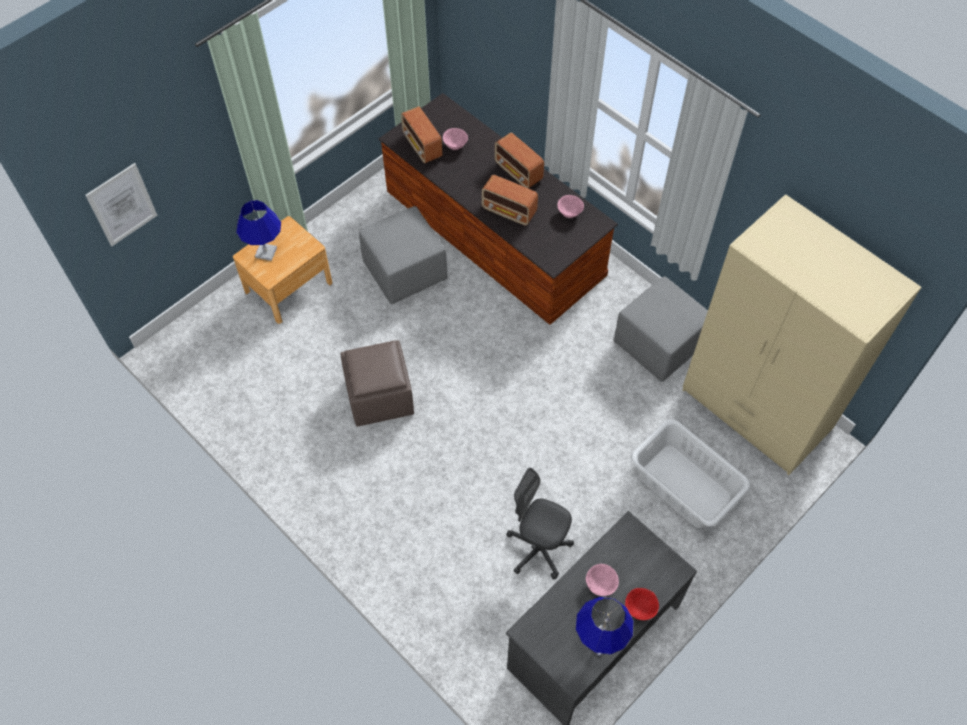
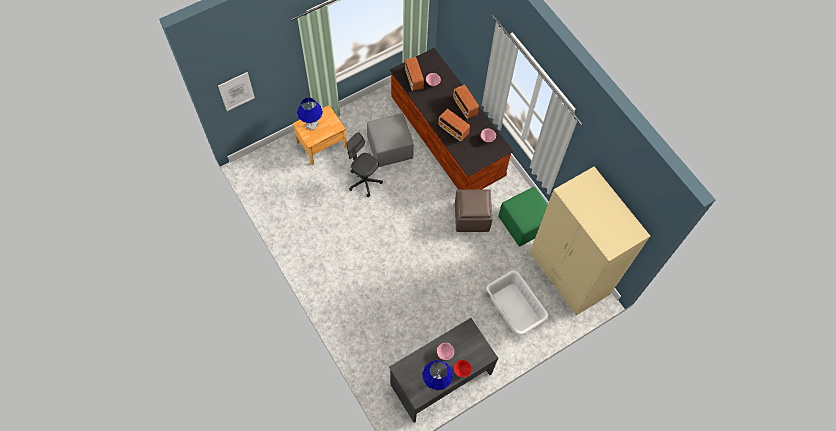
camera: 10 degrees right, 5 degrees up
(379, 396) = (358, 219): brown ottoman -> brown ottoman (471, 217)
(538, 549) = (424, 325): grey office chair -> grey office chair (364, 181)
(659, 344) = (524, 224): grey ottoman -> green ottoman

